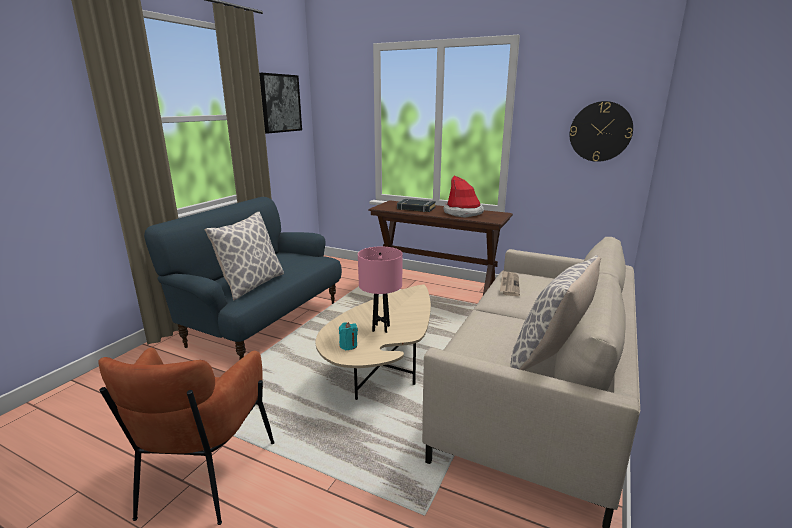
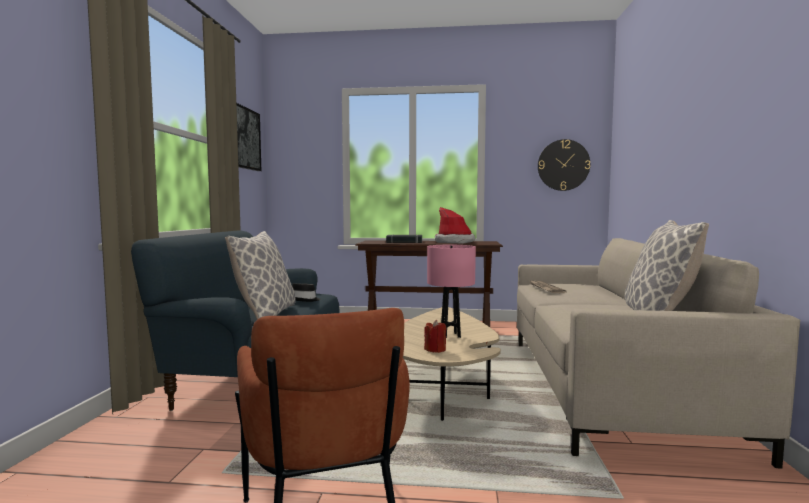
camera: 20 degrees left, 15 degrees down
(300, 267) = (305, 300): none -> black hat
(348, 345) = (435, 349): turquoise candle -> red candle

